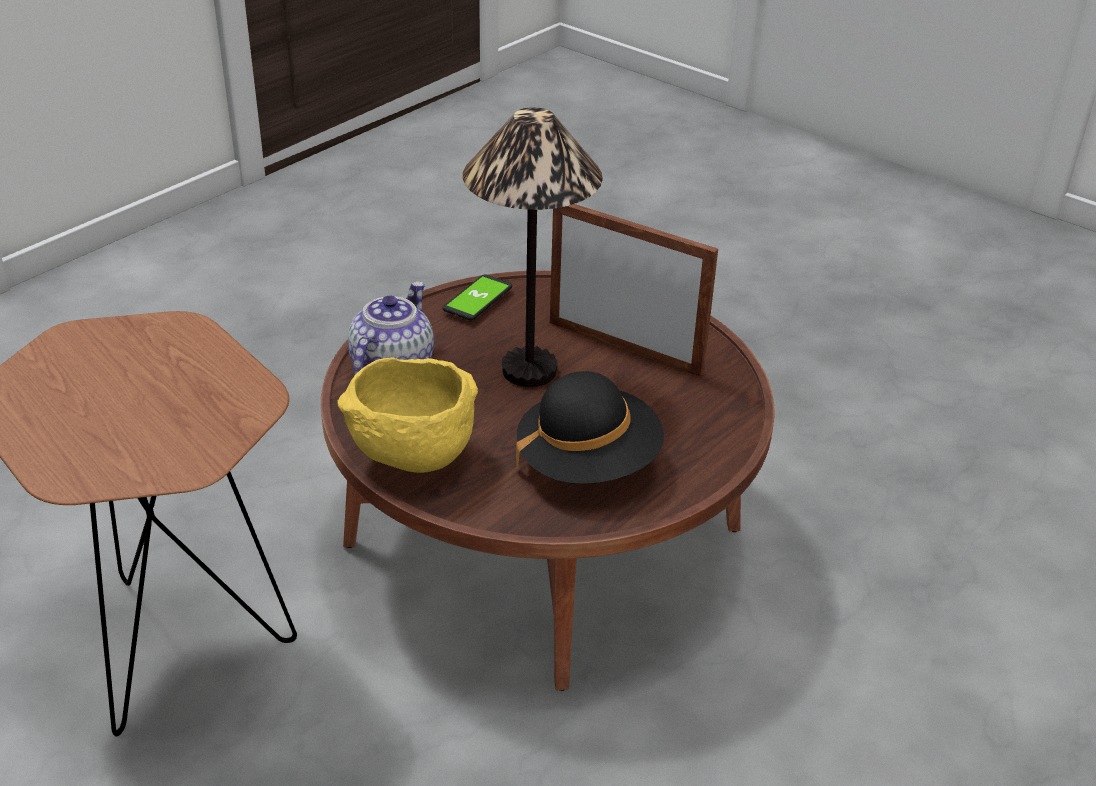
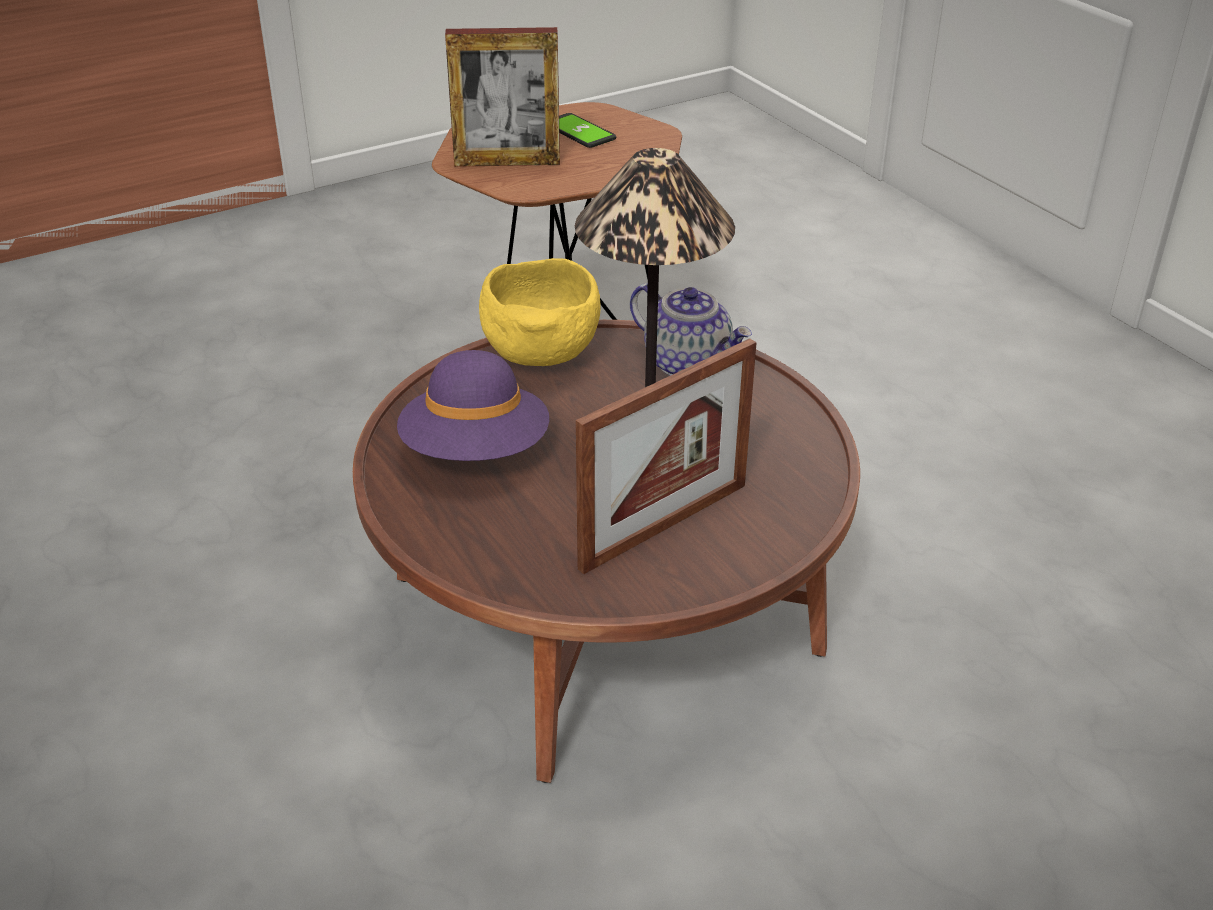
camera: 110 degrees right, 0 degrees up
(183, 426) = (507, 162): none -> picture frame
(478, 299) = (800, 435): phone -> phone (579, 132)
(588, 462) = (476, 452): black hat -> purple hat

